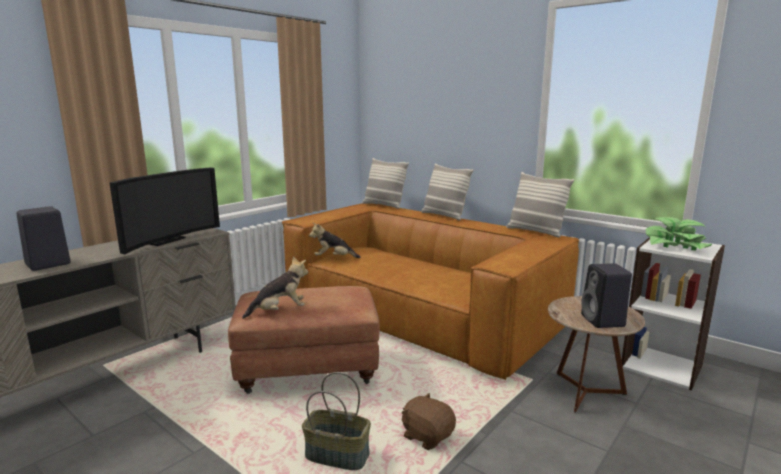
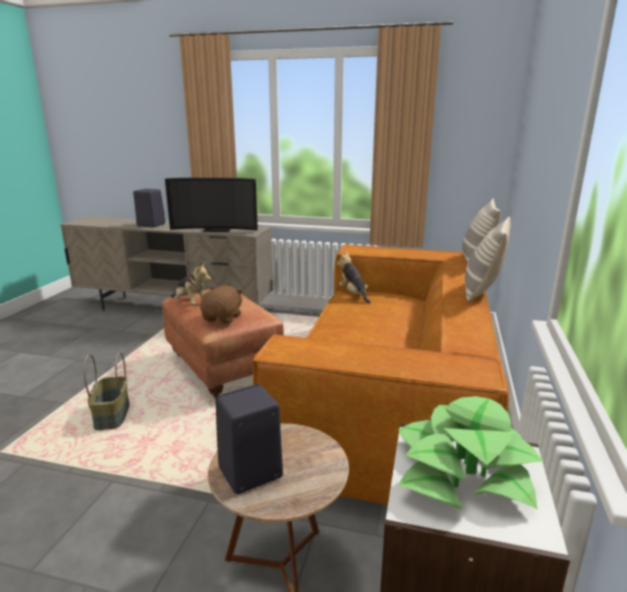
camera: 65 degrees right, 5 degrees up
(427, 436) = (147, 453): brown plush toy -> brown plush toy (223, 318)
(535, 231) = (494, 353): pillow -> none

